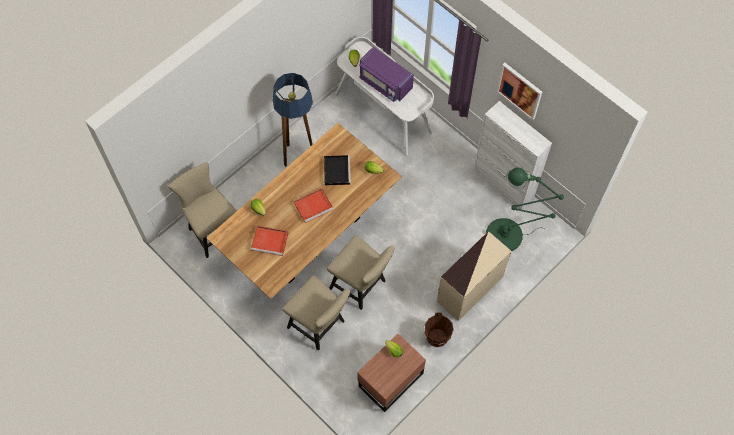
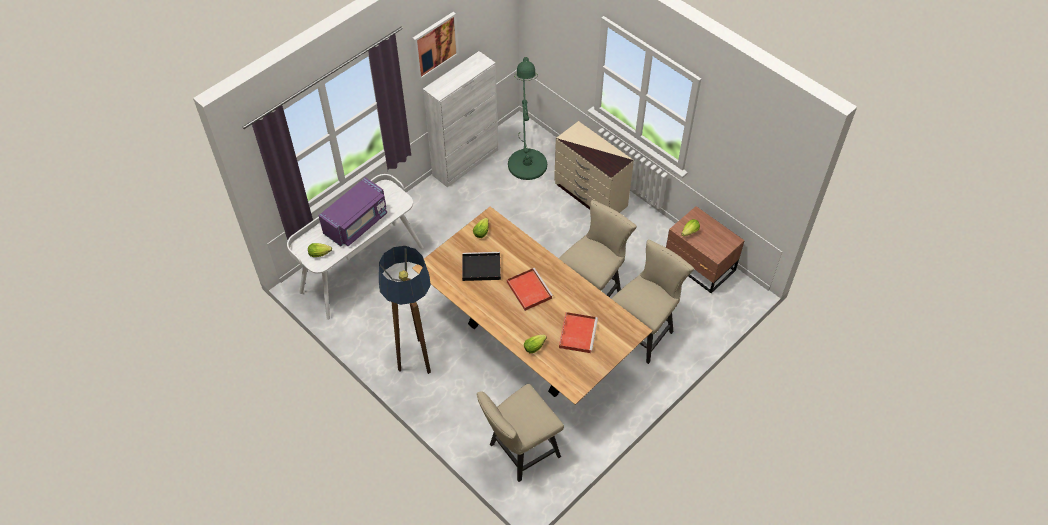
camera: 90 degrees left, 10 degrees down
(436, 338) = (648, 224): brown bucket -> none

